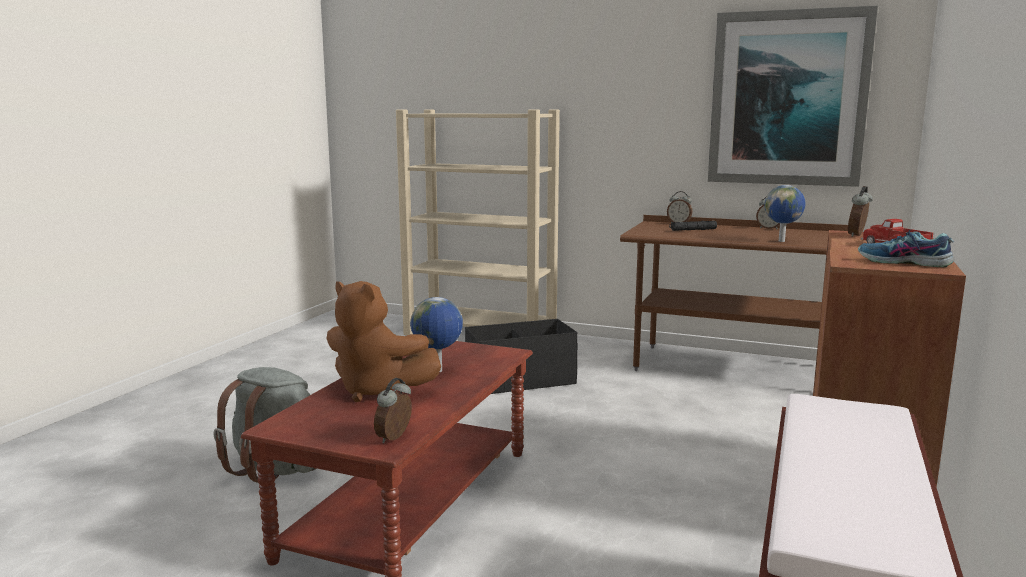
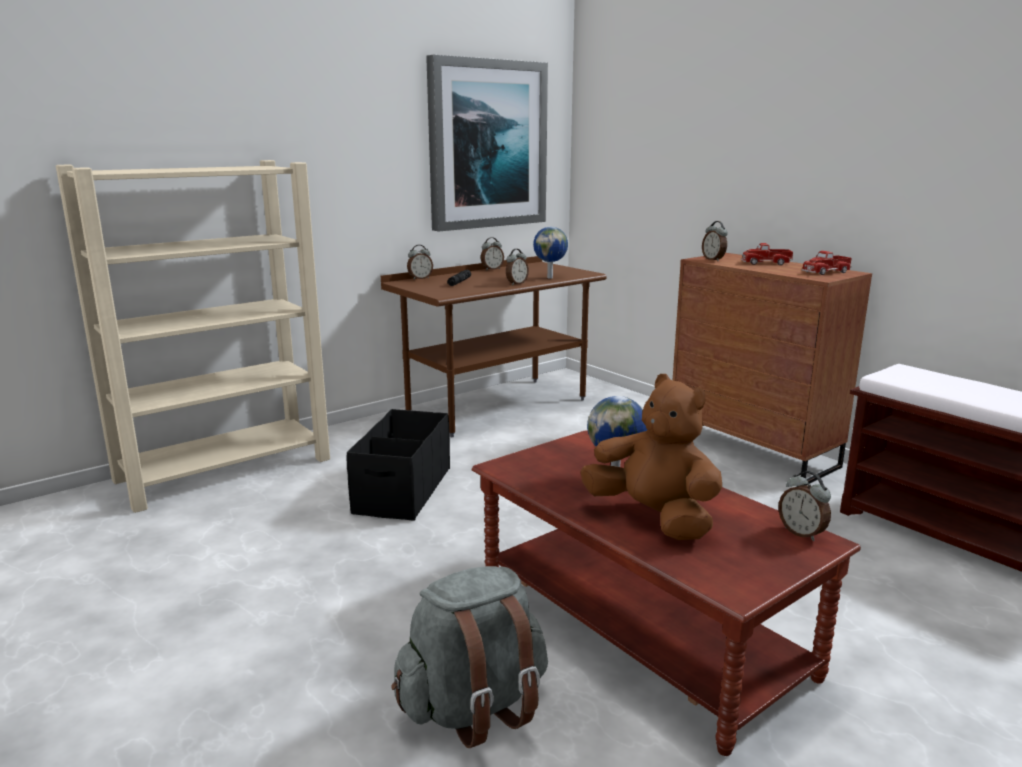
camera: 60 degrees left, 5 degrees up
(377, 390) = (653, 518): brown plush toy -> brown plush toy turned 105 degrees counterclockwise
(728, 239) = (516, 284): none -> alarm clock
(903, 262) = (825, 272): shoe -> toy truck

